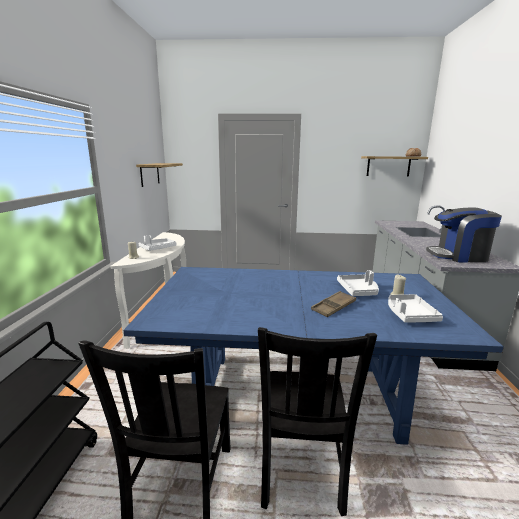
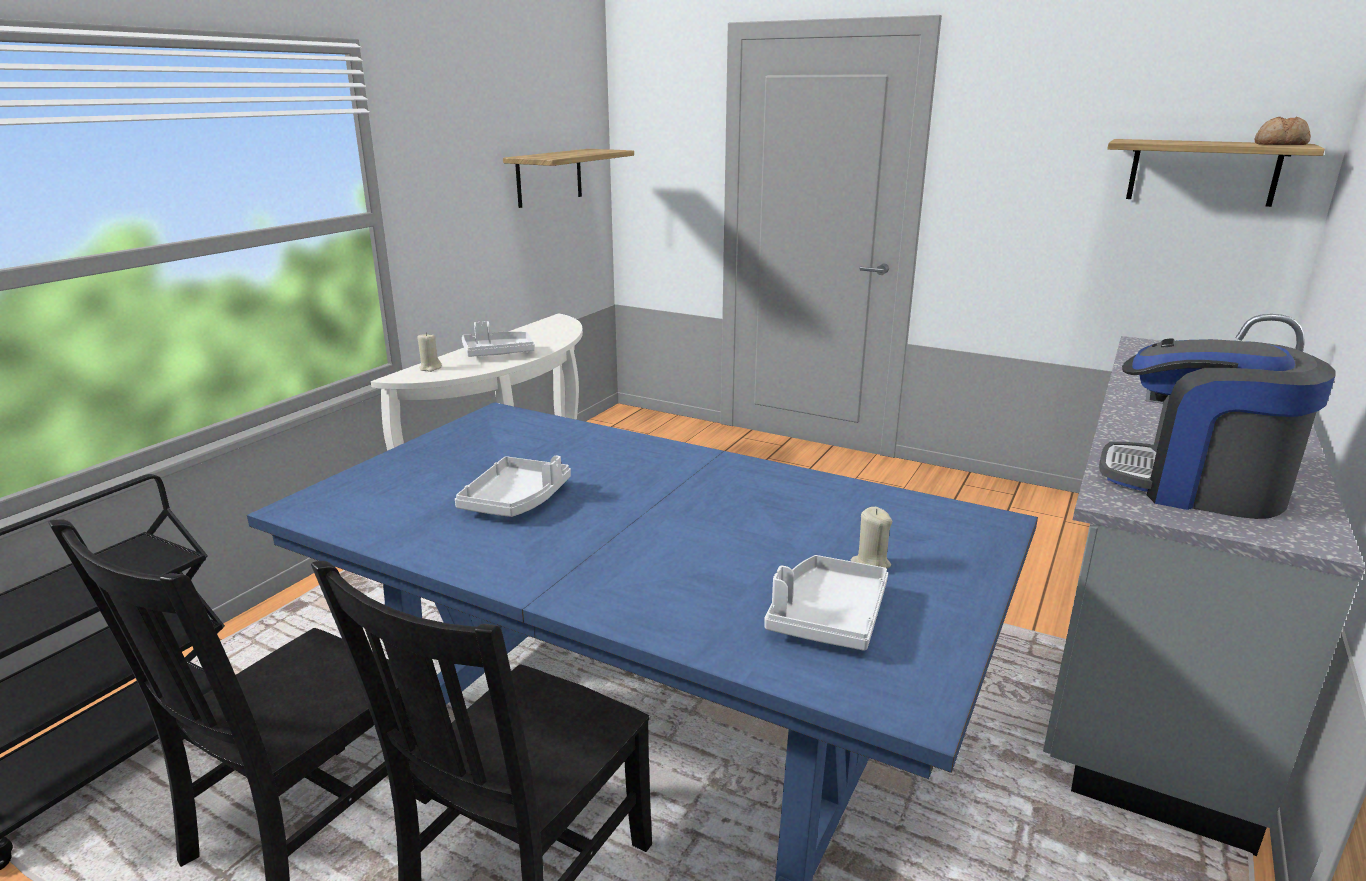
camera: 25 degrees right, 5 degrees up
(333, 307) = (673, 556): brown tray -> none
(358, 290) = (792, 529): white tray -> white tray (516, 500)

